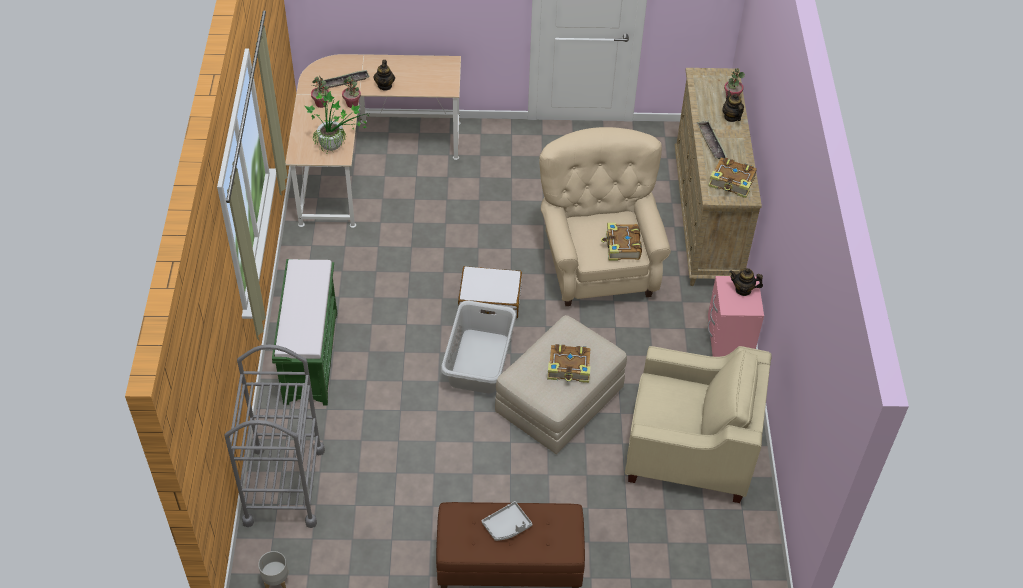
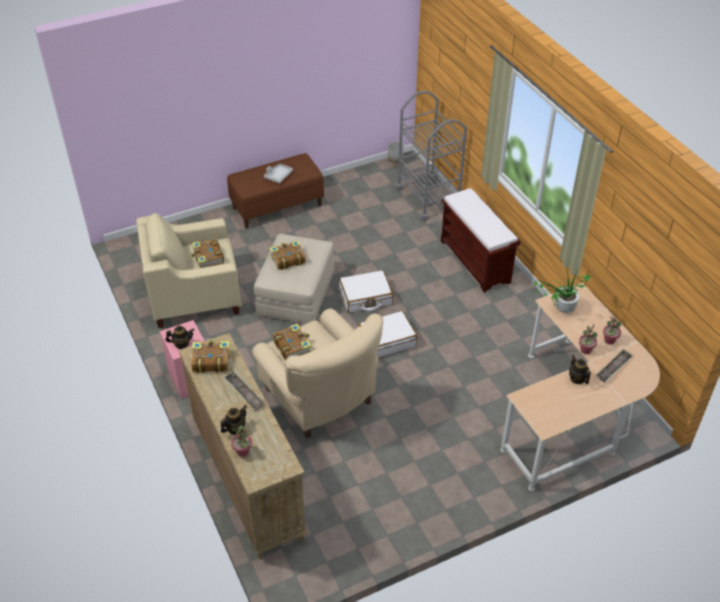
camera: 155 degrees right, 5 degrees down
(310, 356) = (476, 262): green bench -> brown bench
(478, 361) = (365, 298): grey laundry basket -> white suitcase
(672, 401) = (208, 258): none -> book
(731, 117) = (235, 428): teapot -> teapot turned 90 degrees counterclockwise

